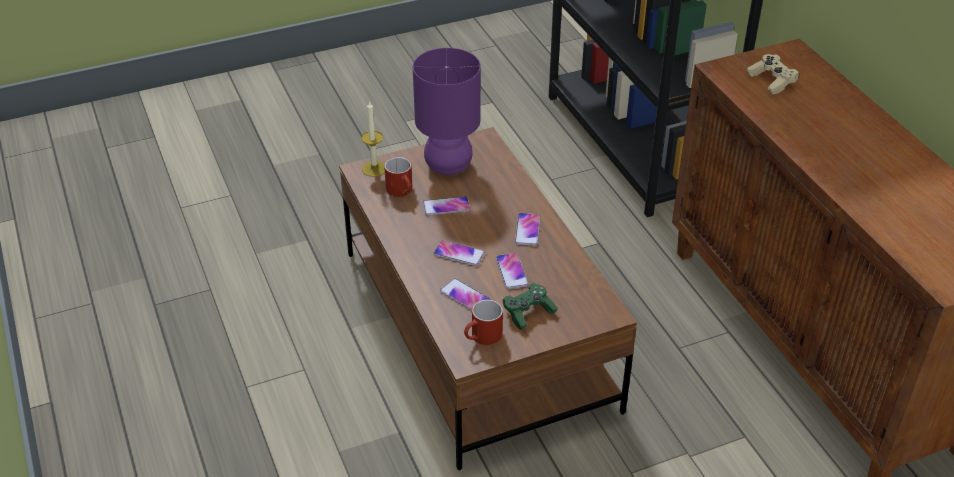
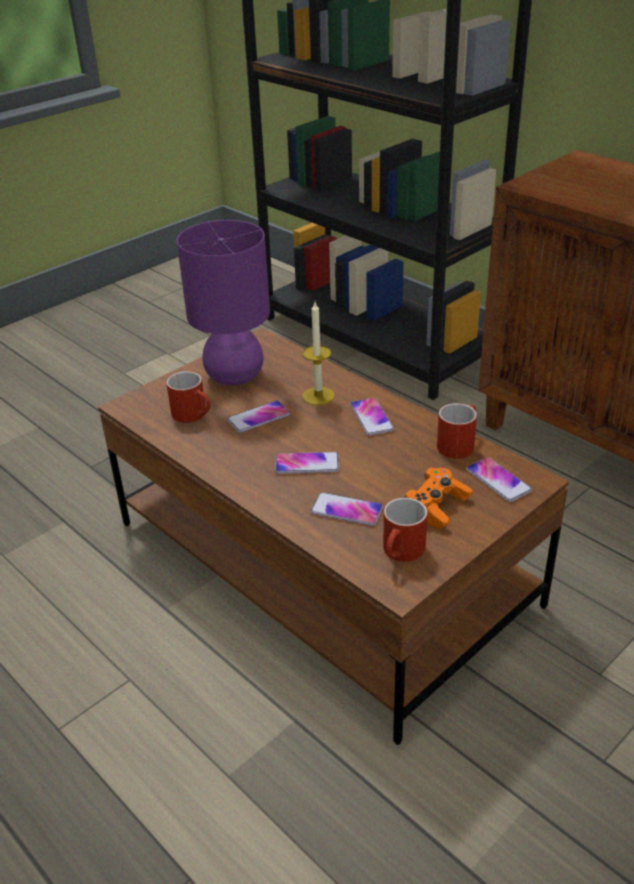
camera: 20 degrees left, 5 degrees down
(374, 168) = (145, 399): candle -> candle (318, 396)
(511, 271) = (384, 466): phone -> phone (498, 480)
(528, 312) = (436, 506): green game controller -> orange game controller
(577, 269) = (458, 443): none -> red mug
(771, 81) = (588, 184): beige game controller -> none

